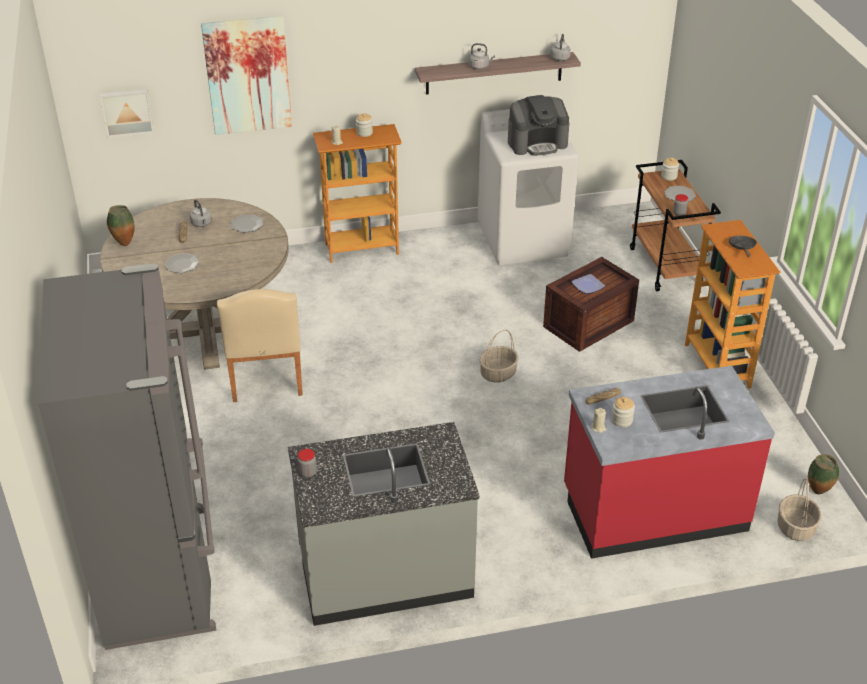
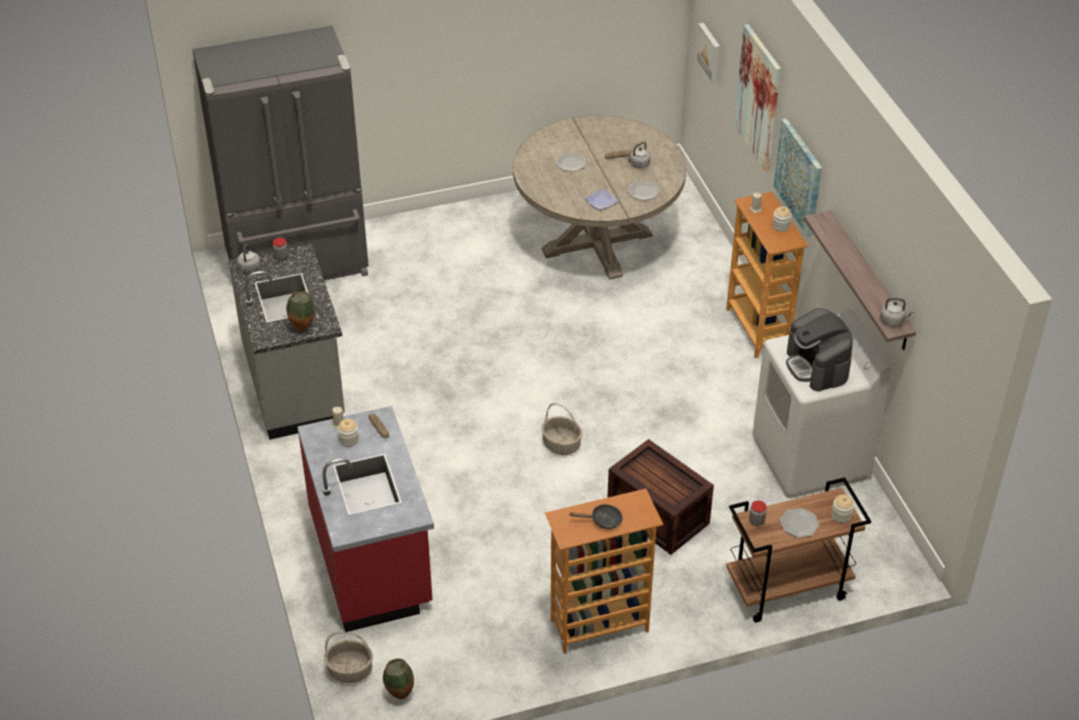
camera: 85 degrees right, 5 degrees up
(124, 244) = (597, 126): vase -> vase (302, 328)
(266, 379) = (532, 288): beige chair -> none
(350, 84) = (799, 176): none -> picture
(480, 66) = (848, 257): grey kettle -> grey kettle (249, 268)
(587, 286) = (655, 474): plate -> plate (600, 201)

